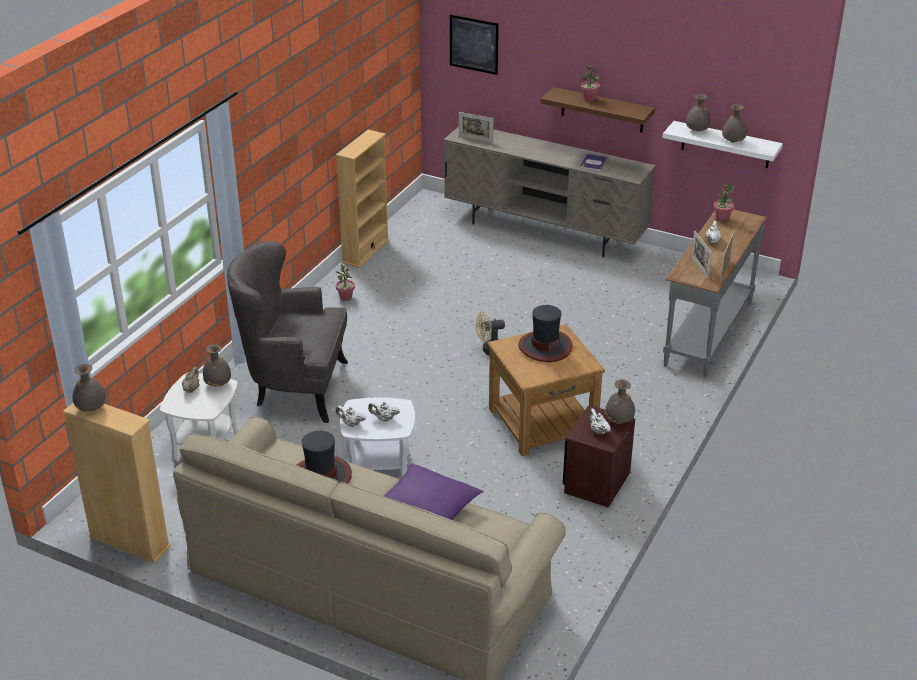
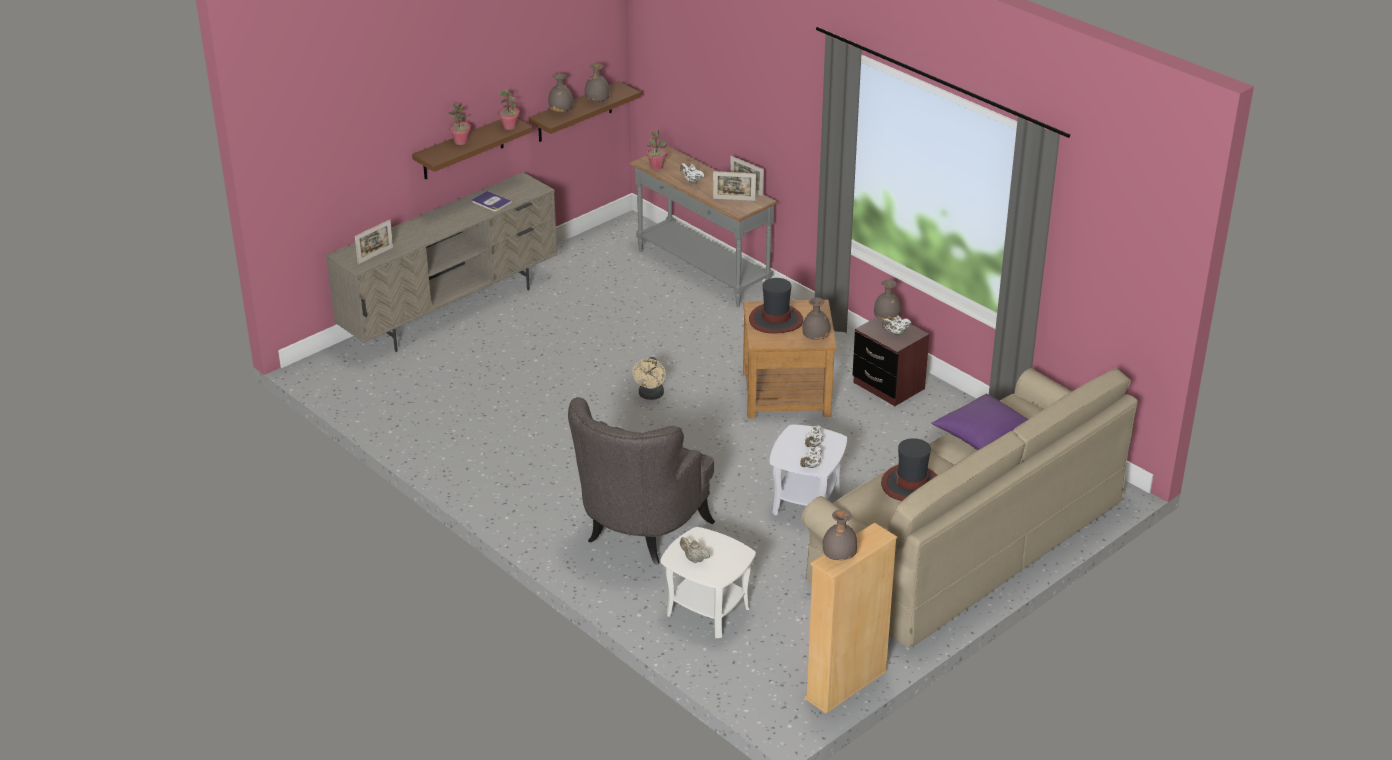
camera: 70 degrees left, 0 degrees up
(218, 384) = (695, 539): grey vase -> grey vase (816, 338)
(346, 298) = (484, 467): potted plant -> potted plant (509, 127)
(365, 251) = (394, 435): beige bookcase -> none
(474, 44) = (321, 158): picture -> none
(725, 145) = (575, 112): white shelf -> brown shelf

